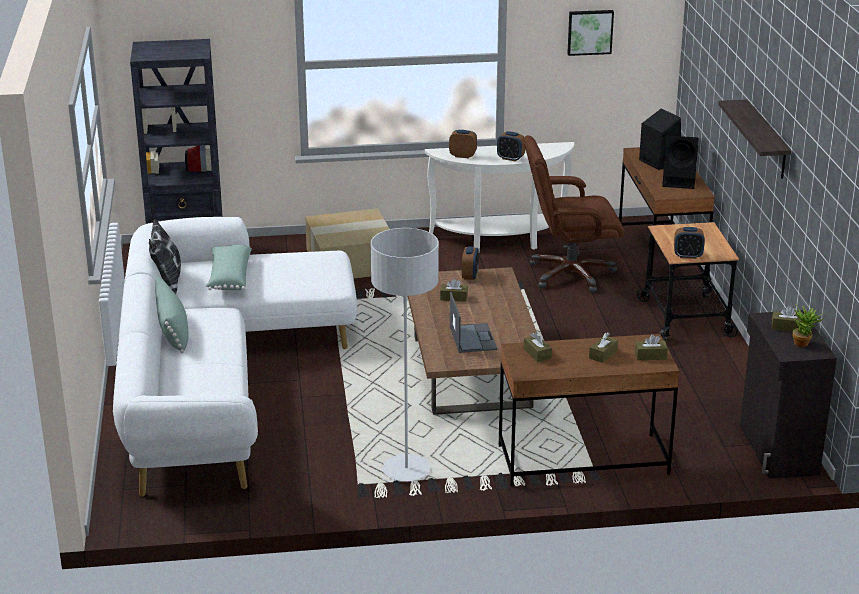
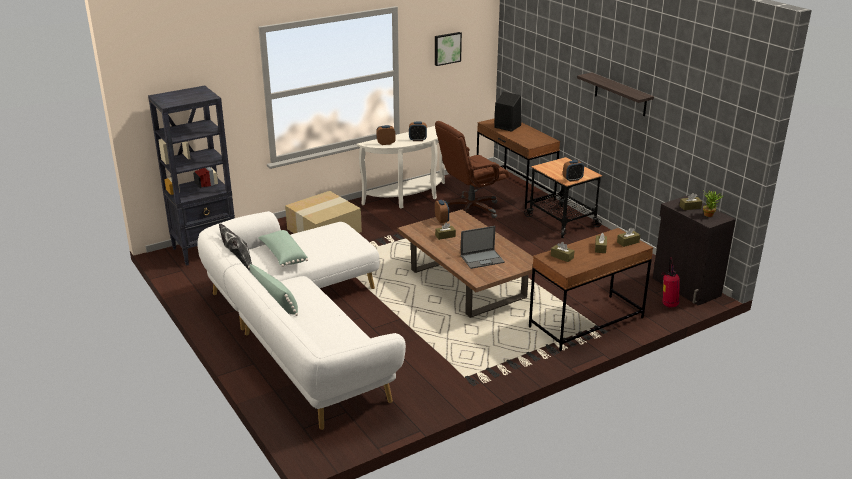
camera: 25 degrees left, 0 degrees up
(406, 470) = (486, 359): grey floor lamp -> none
(472, 338) = (482, 259): laptop -> laptop turned 105 degrees clockwise
(679, 181) = (531, 136): black speaker -> none
(726, 466) = (668, 304): none -> fire extinguisher

